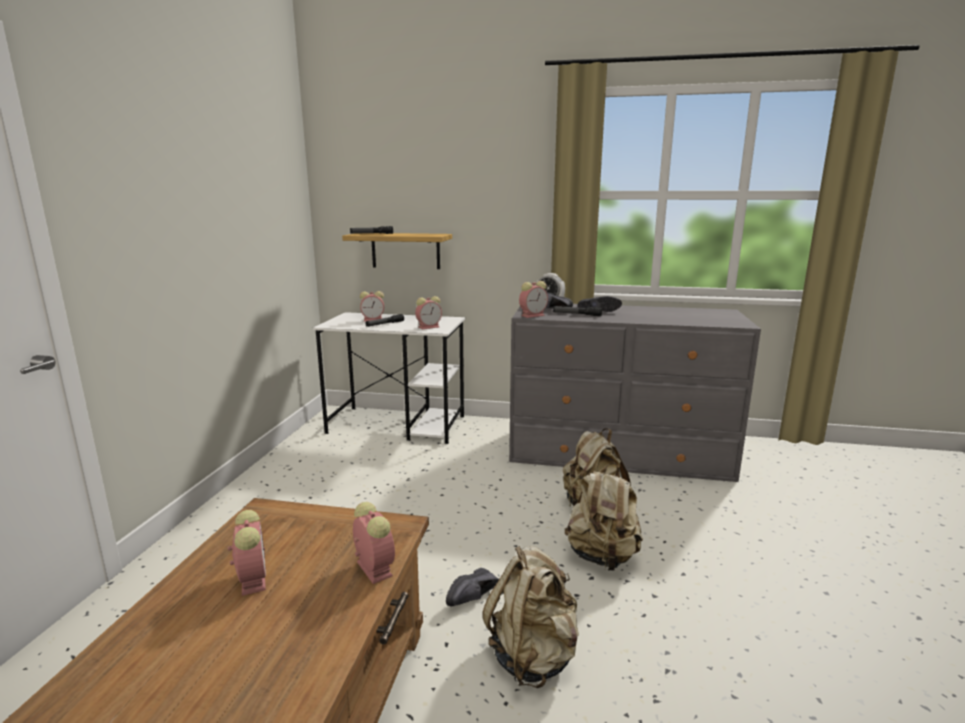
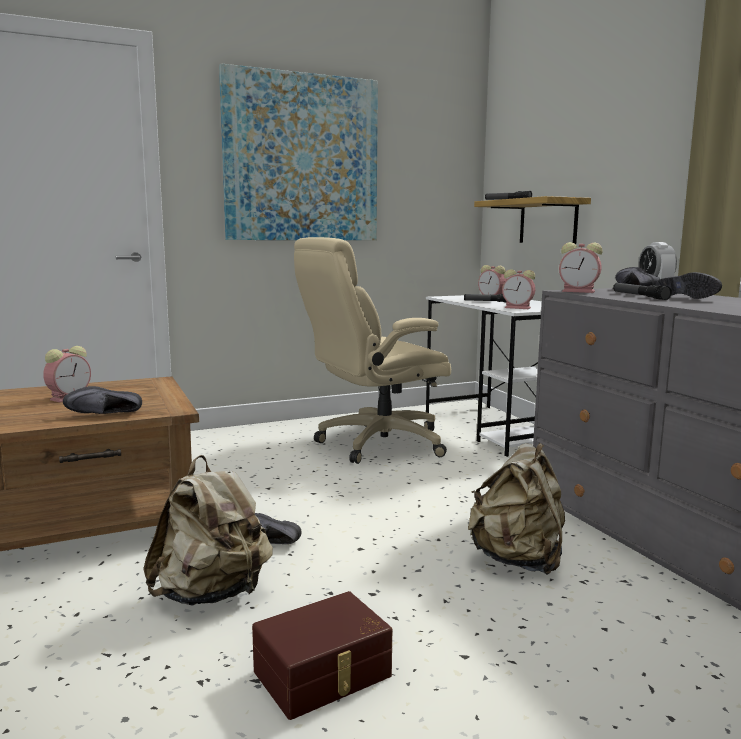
camera: 55 degrees right, 5 degrees down
(190, 201) = (302, 158): none -> picture
(348, 477) = (373, 444): none -> beige office chair
(373, 568) = (105, 415): alarm clock -> black shoe
(602, 556) = (422, 590): beige backpack -> none
(676, 636) = (324, 675): none -> brown storage box

